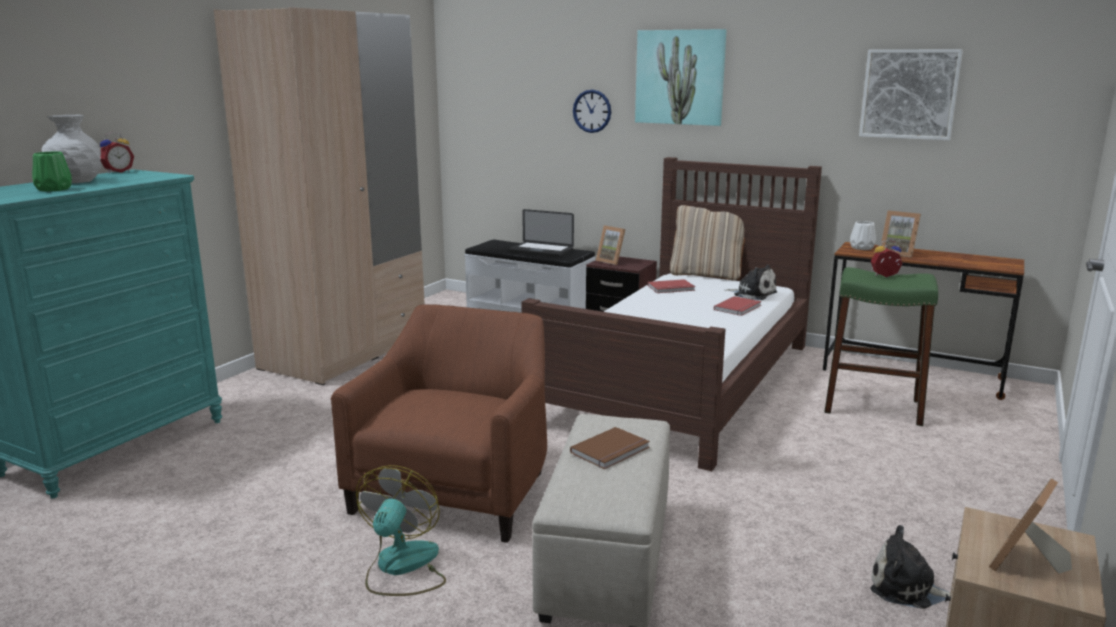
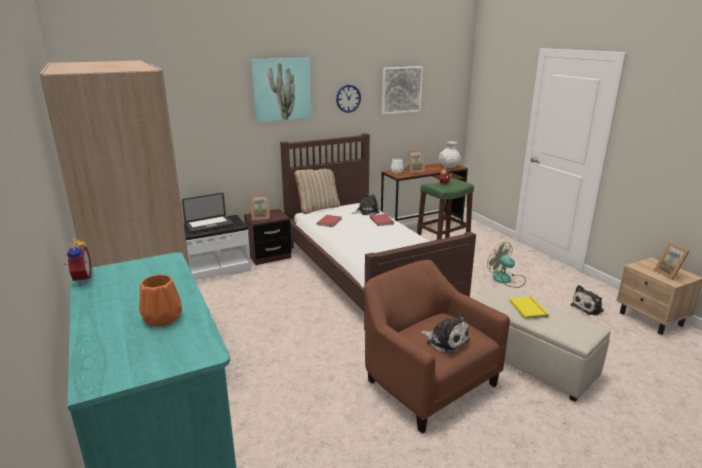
camera: 55 degrees left, 5 degrees up
(53, 189) = (161, 319): green vase -> orange vase
(75, 181) = (115, 304): white vase -> white vase (449, 167)
(401, 567) = (500, 430): fan -> fan (506, 280)
(430, 412) = (445, 341): none -> plush toy
(592, 111) = (220, 118): wall clock -> wall clock (348, 98)
(612, 451) = (529, 309): brown book -> yellow book

